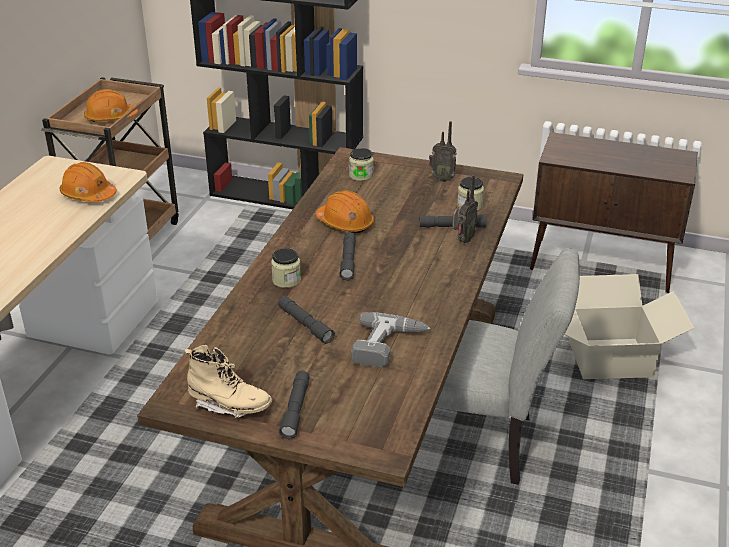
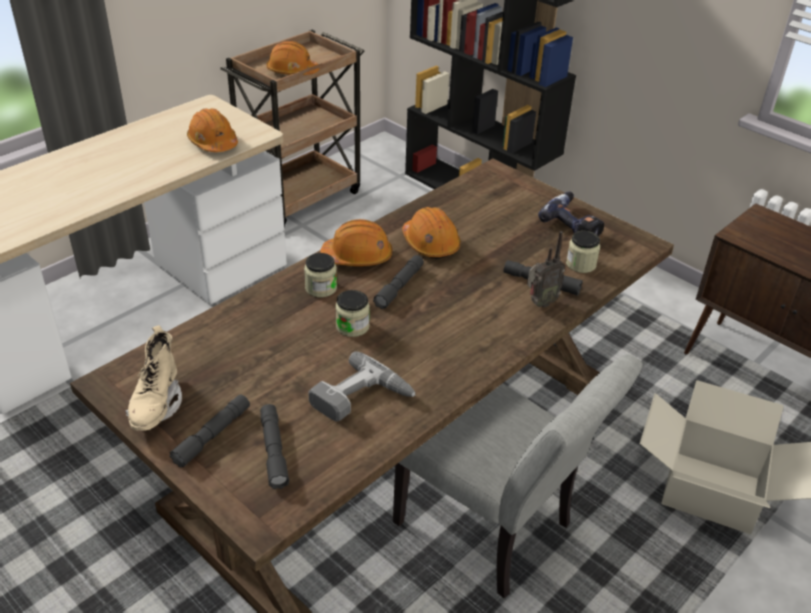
camera: 25 degrees right, 5 degrees up
(229, 405) = (156, 406): beige boot -> beige boot turned 45 degrees clockwise
(296, 249) = (357, 257): none -> orange hard hat
(305, 325) = (299, 344): grey flashlight -> grey flashlight (274, 451)
(361, 175) = (489, 196): jar -> jar (352, 326)
(442, 179) = (574, 224): radio -> power drill

